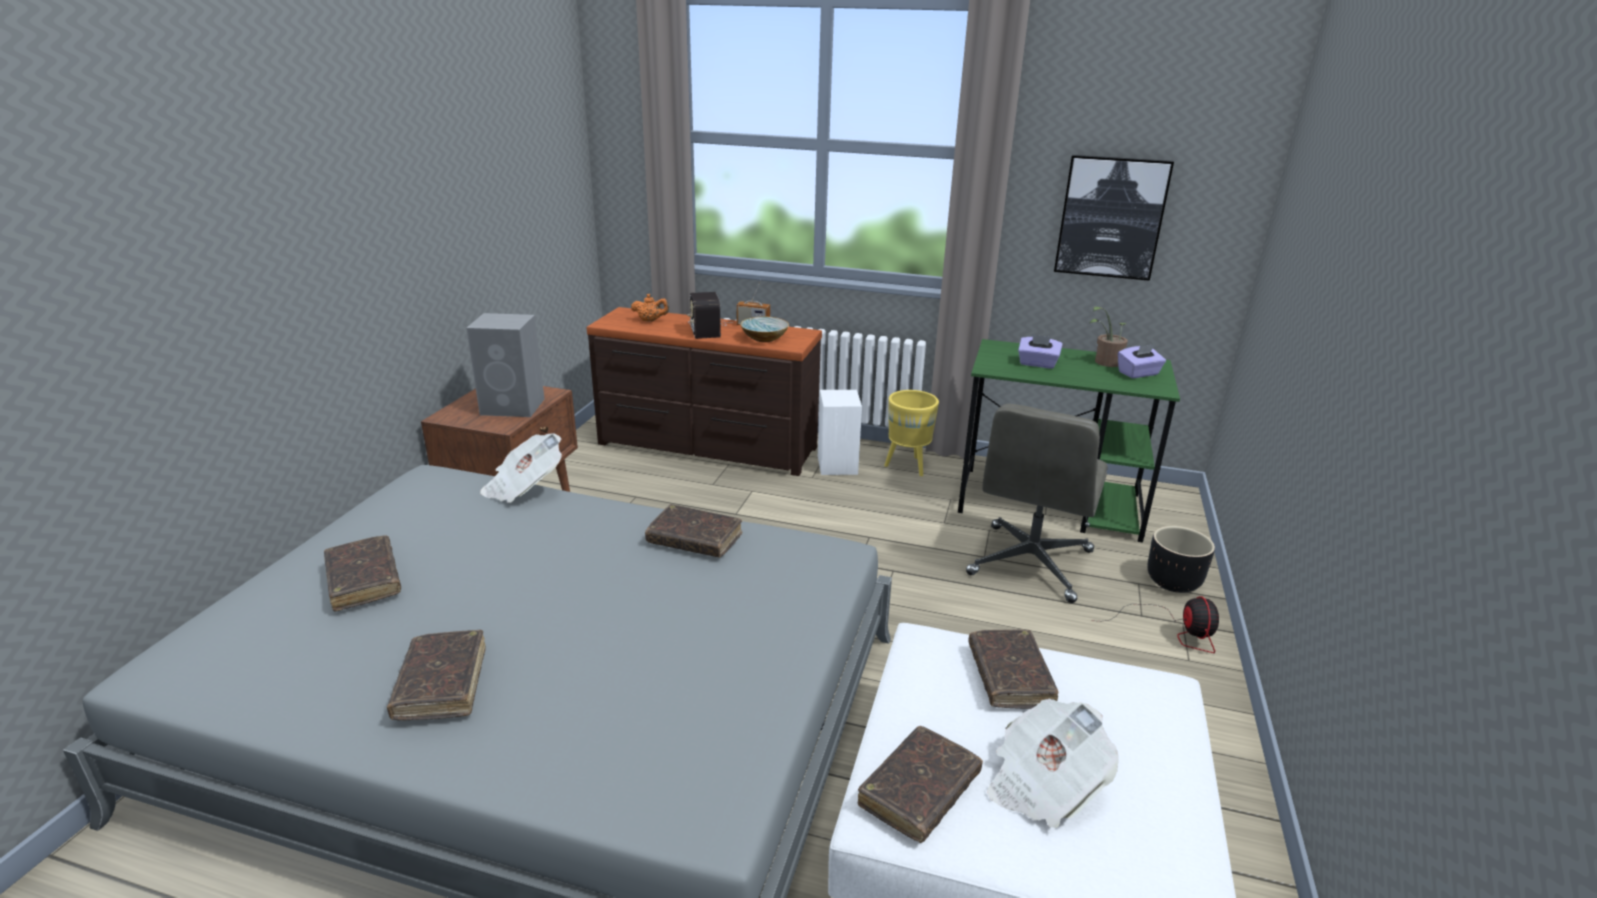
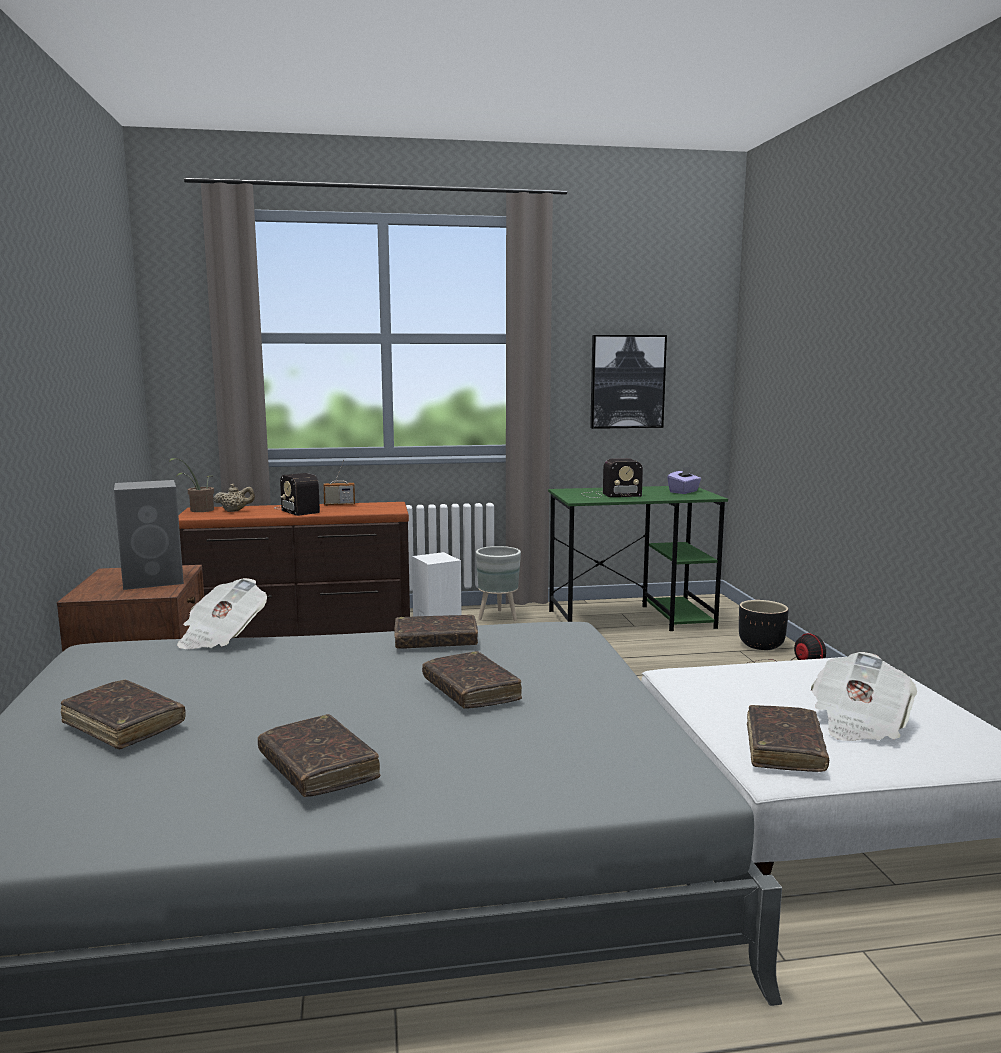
camera: 25 degrees left, 15 degrees down
(650, 320) = (235, 511): orange teapot -> beige teapot
(765, 338) = (362, 509): bowl -> none
(908, 466) = (498, 617): yellow planter -> grey planter
(1009, 677) = (764, 677): brown book -> brown book (471, 691)
(1030, 564) = (654, 655): grey office chair -> none
(1037, 364) = (608, 495): purple tissue box -> radio
(1104, 363) = (653, 490): potted plant -> potted plant (198, 510)

